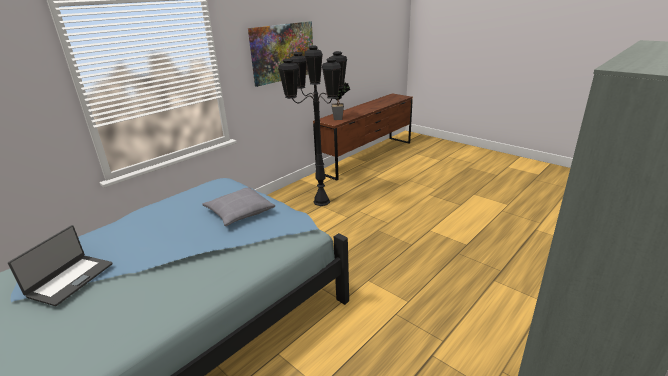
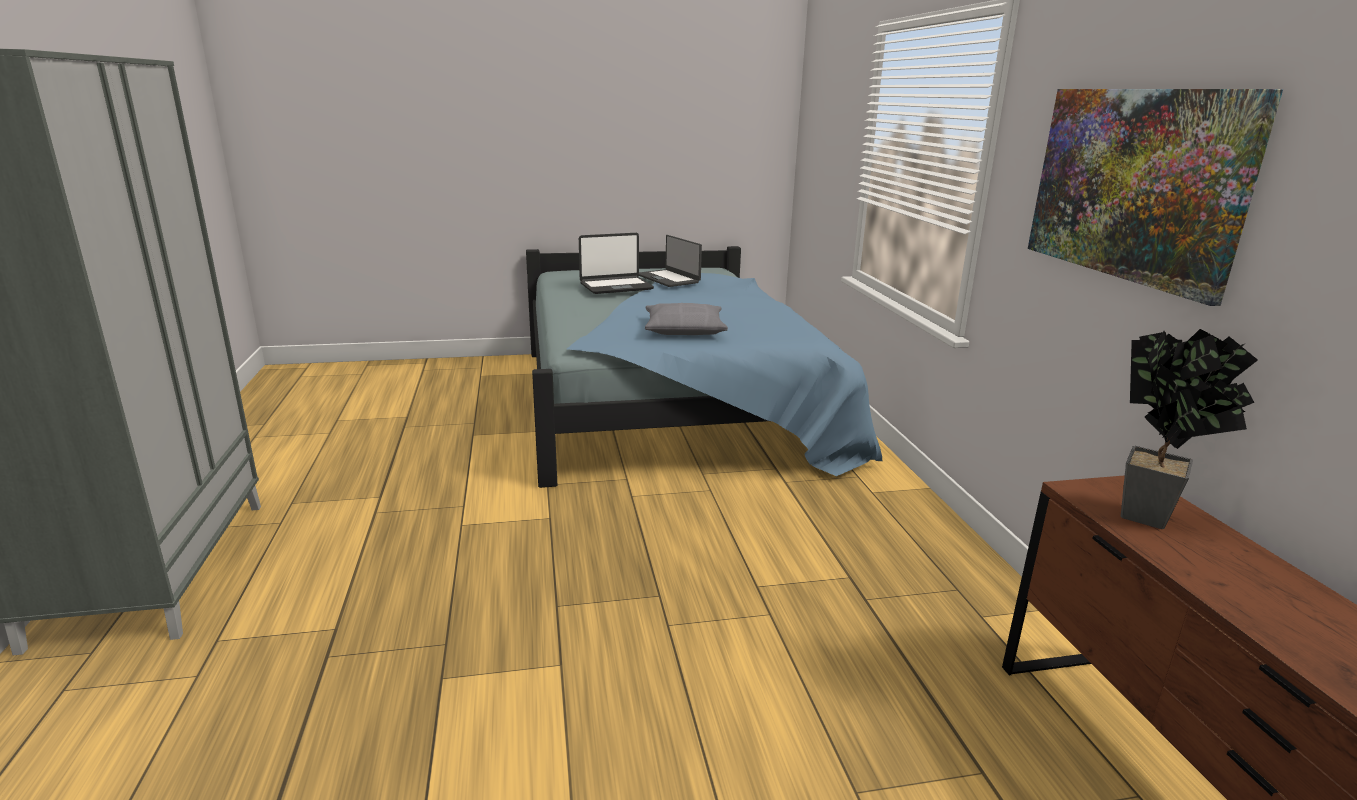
camera: 125 degrees right, 5 degrees down
(126, 291) = (616, 286): none -> laptop
(322, 202) = (871, 586): black floor lamp -> none

